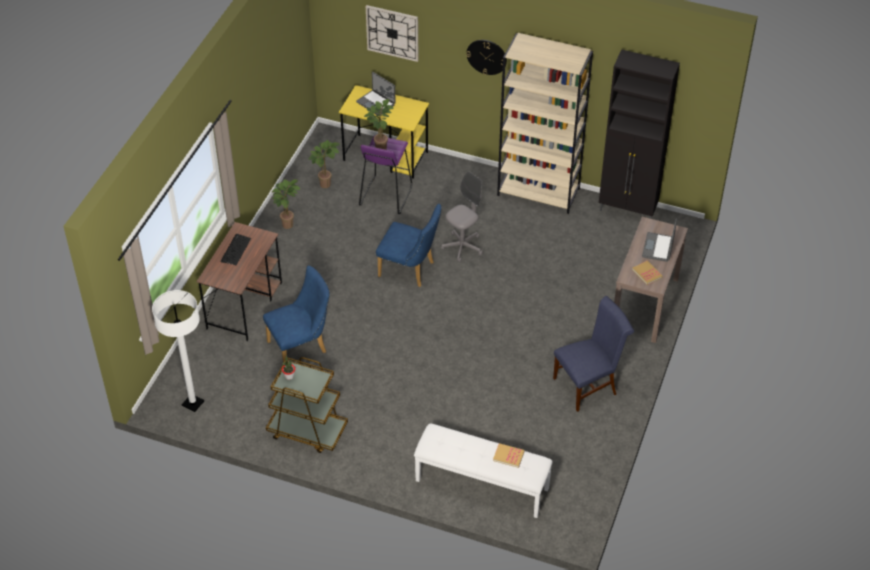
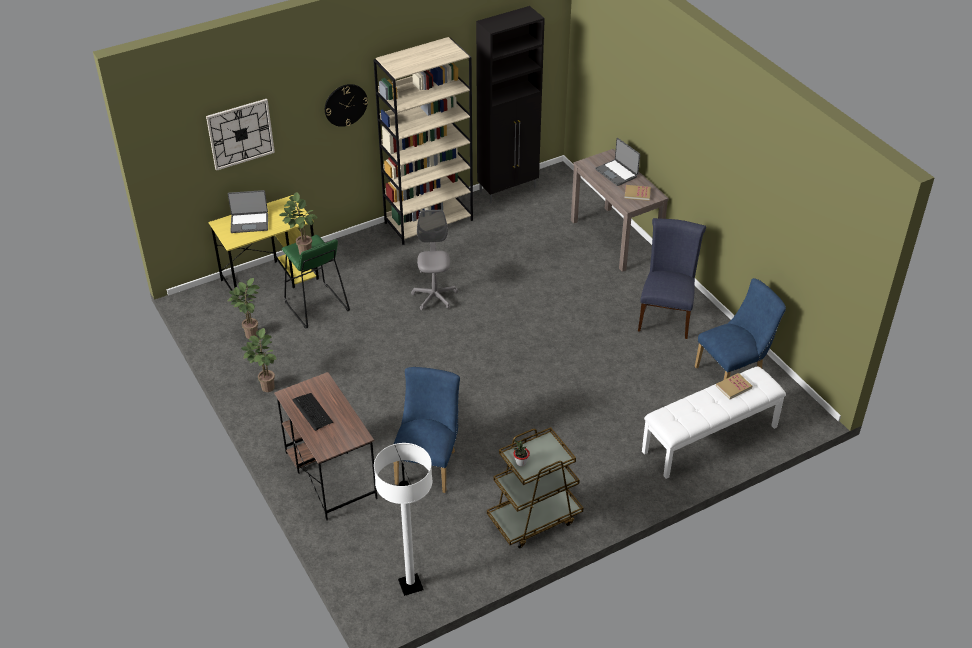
camera: 50 degrees left, 5 degrees down
(385, 196) = (316, 307): purple stool -> green stool
(410, 270) = (422, 342): blue chair -> blue chair (733, 372)

